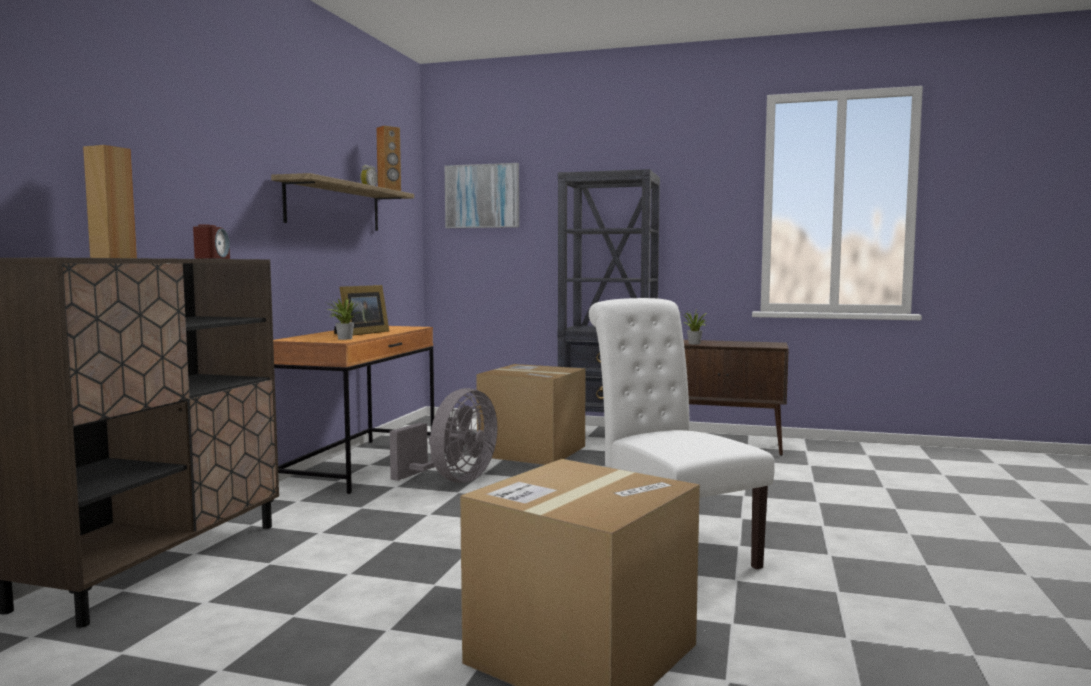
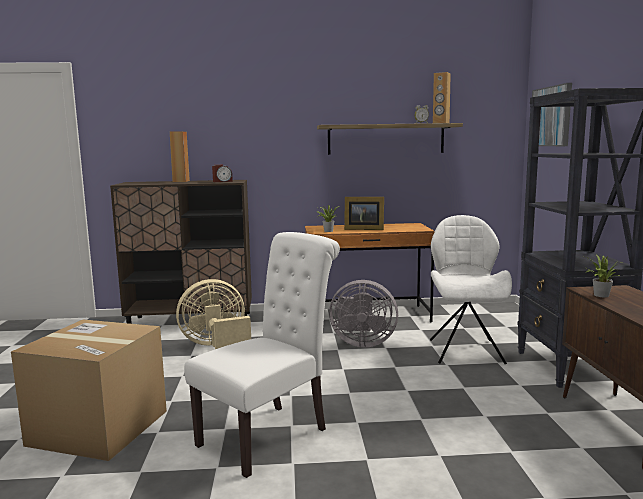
camera: 70 degrees right, 5 degrees up
(338, 553) = (216, 347): none -> beige fan
(532, 451) = (465, 350): cardboard box -> white chair

